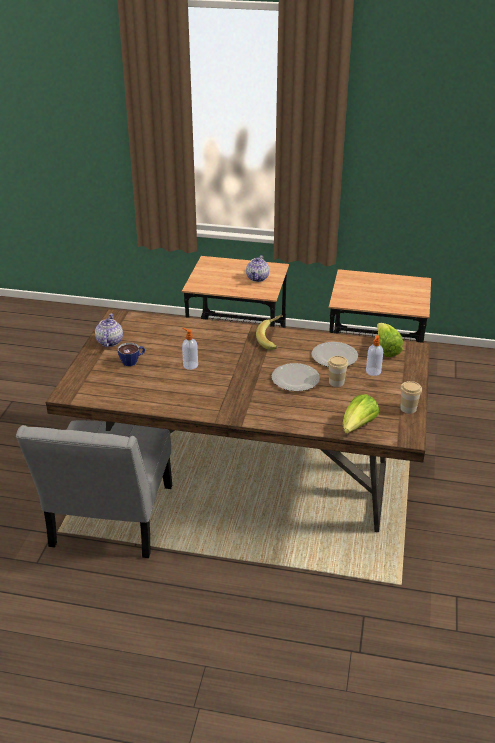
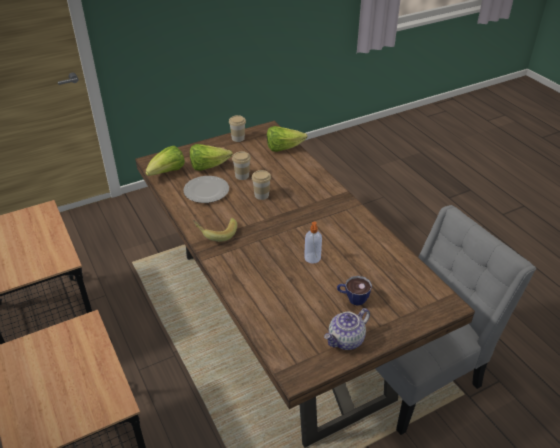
camera: 130 degrees left, 5 degrees up
(257, 278) = (49, 355): teapot -> none
(294, 379) = (261, 195): plate -> cup
(373, 372) = (208, 166): soap dispenser -> lettuce

